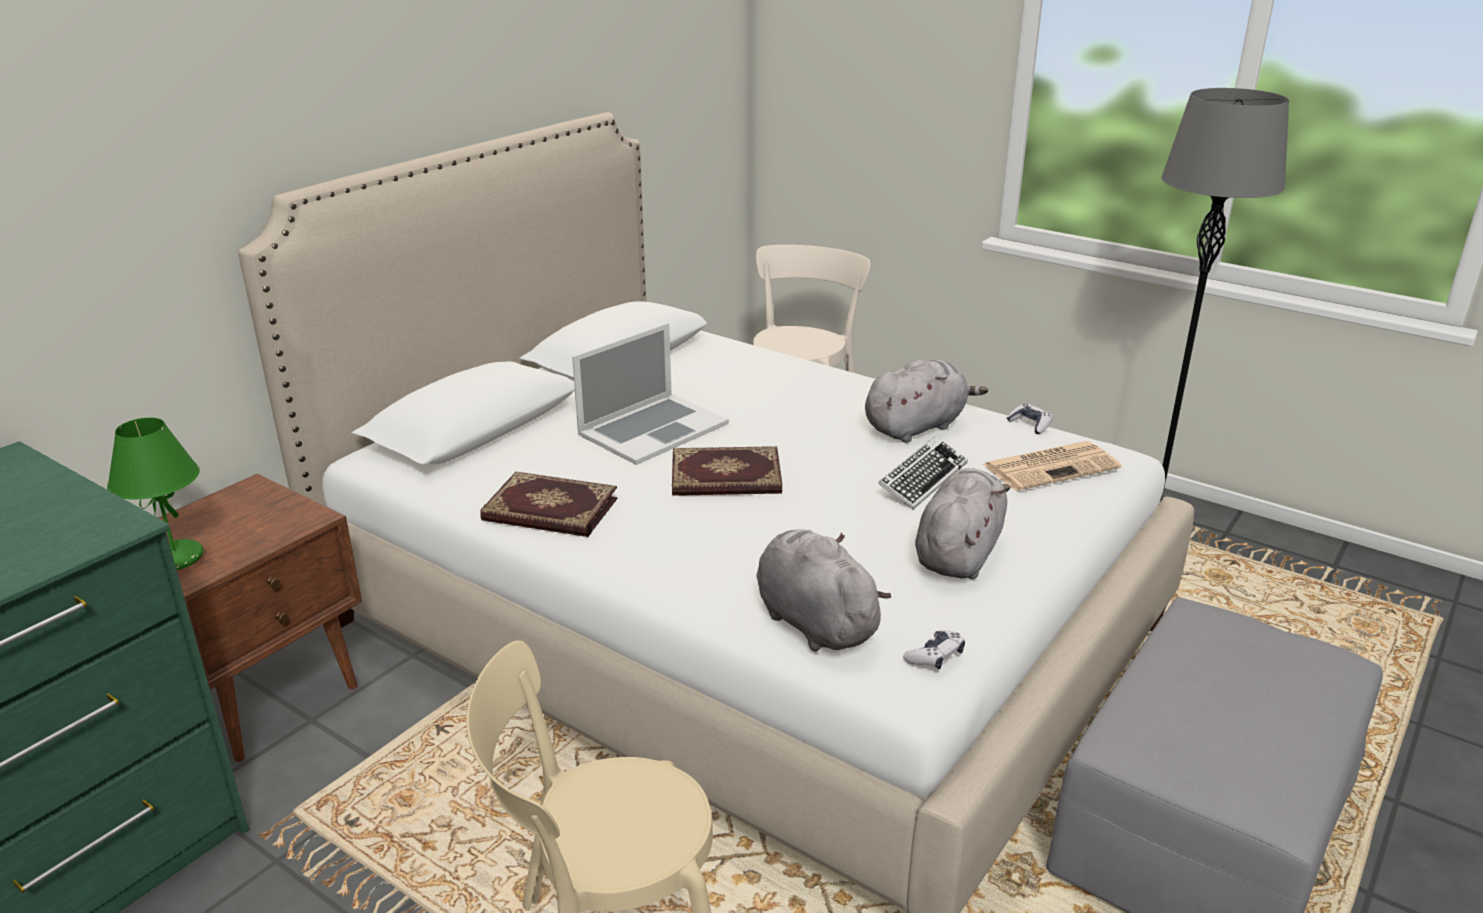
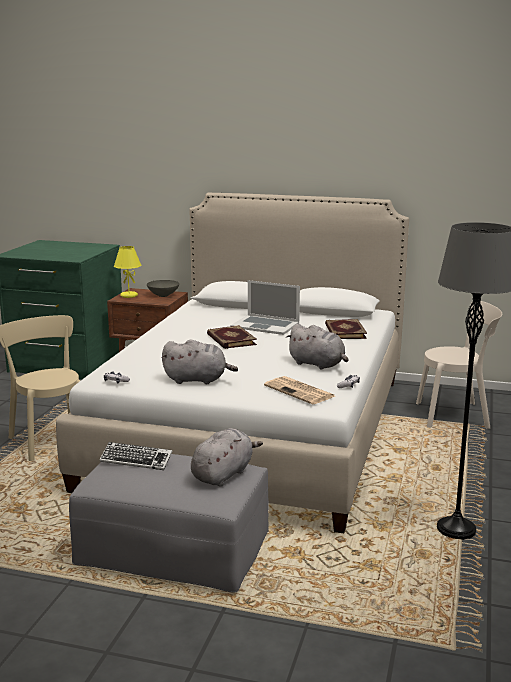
camera: 70 degrees right, 10 degrees down
(176, 559) = (128, 296): green table lamp -> yellow table lamp
(244, 508) = (163, 295): none -> grey bowl
(549, 511) = (183, 322): book -> book (344, 331)
(813, 621) = (130, 363): grey plush toy -> grey plush toy (223, 474)
(922, 479) = (262, 369): keyboard -> keyboard (136, 460)

